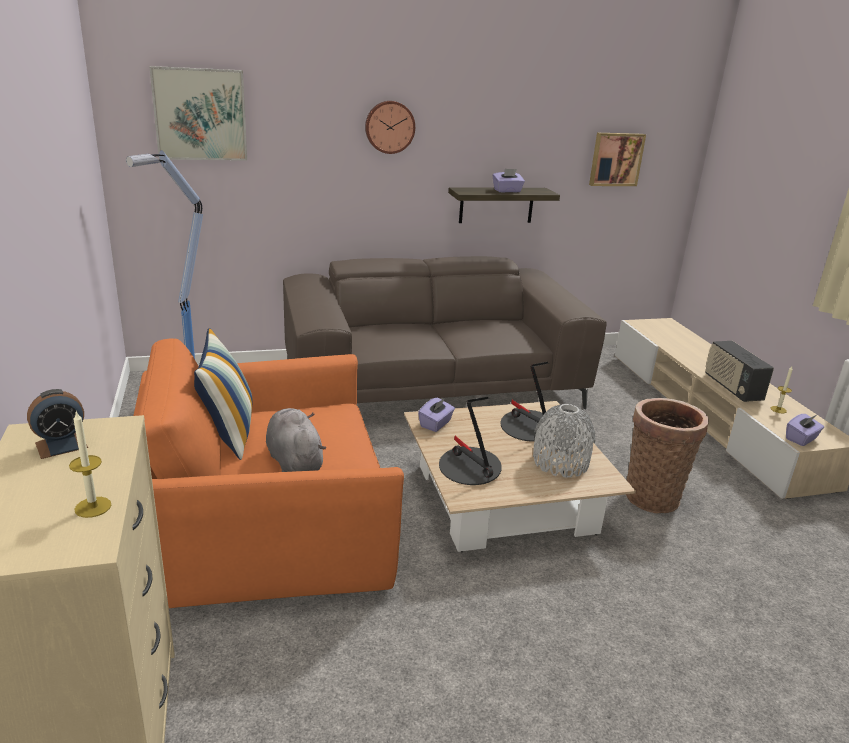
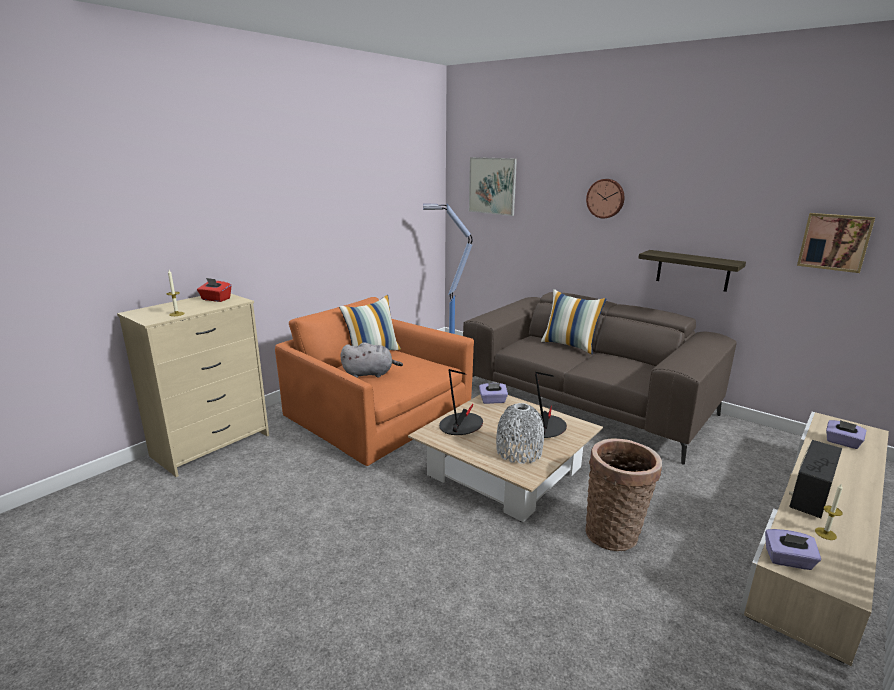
camera: 55 degrees right, 5 degrees down
(61, 445) = (215, 299): alarm clock -> red tissue box
(294, 461) = (370, 374): grey plush toy -> grey plush toy turned 60 degrees clockwise
(405, 325) = (570, 345): none -> pillow
(507, 191) = (693, 257): purple tissue box -> purple tissue box (842, 442)

